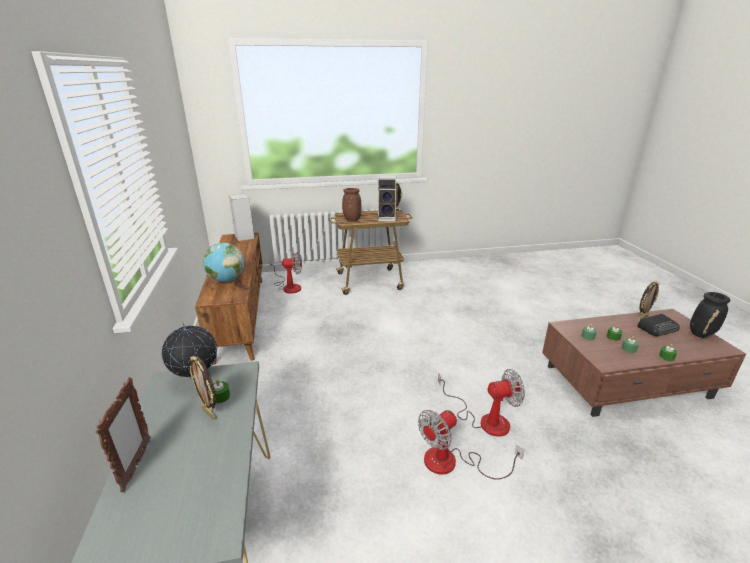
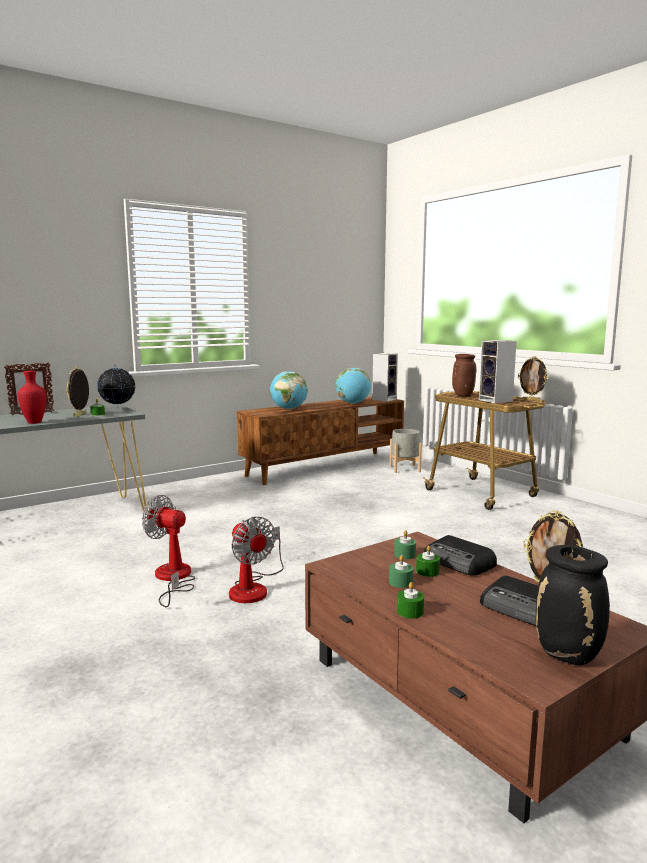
camera: 65 degrees right, 15 degrees down
(227, 463) = (33, 422): none -> red vase
(243, 251) = (353, 403): none -> globe
(288, 286) = (404, 468): fan -> grey planter
(599, 325) = (459, 562): none -> radio

